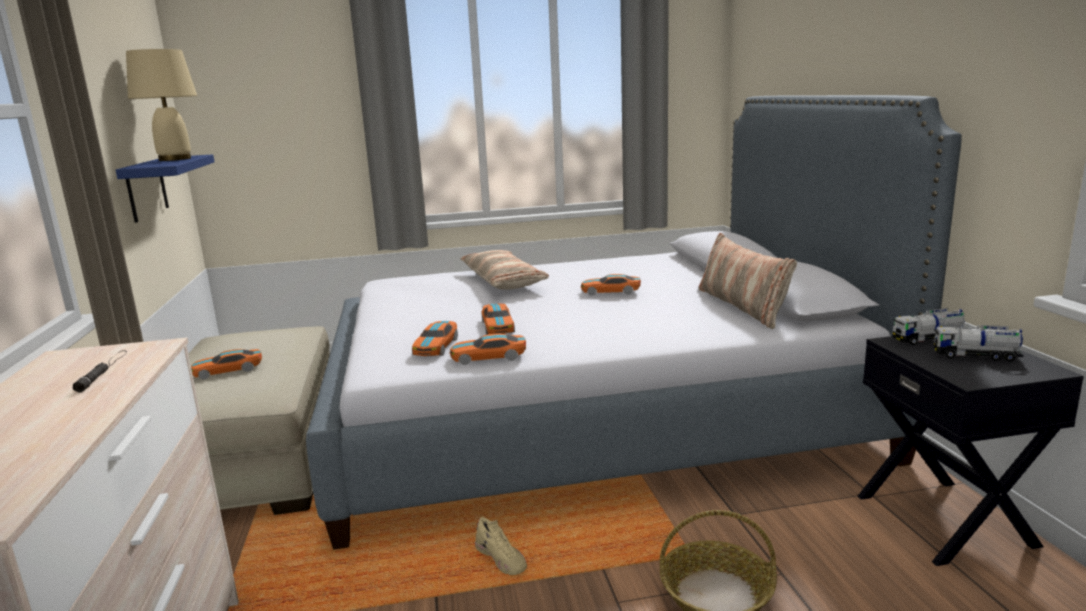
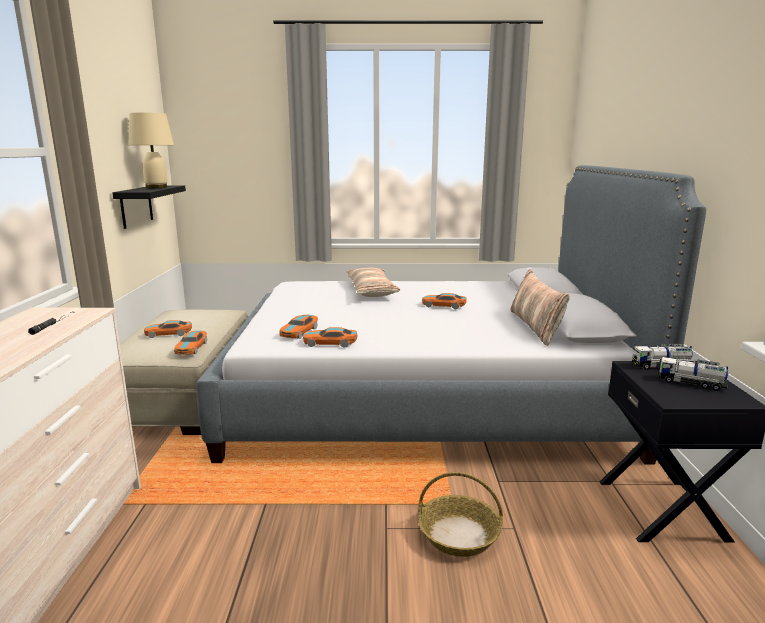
camera: 10 degrees right, 0 degrees up
(146, 188) = (136, 206): blue shelf -> black shelf
(498, 326) = (349, 322): toy car -> toy car (191, 348)
(501, 559) = (319, 486): beige shoe -> none

